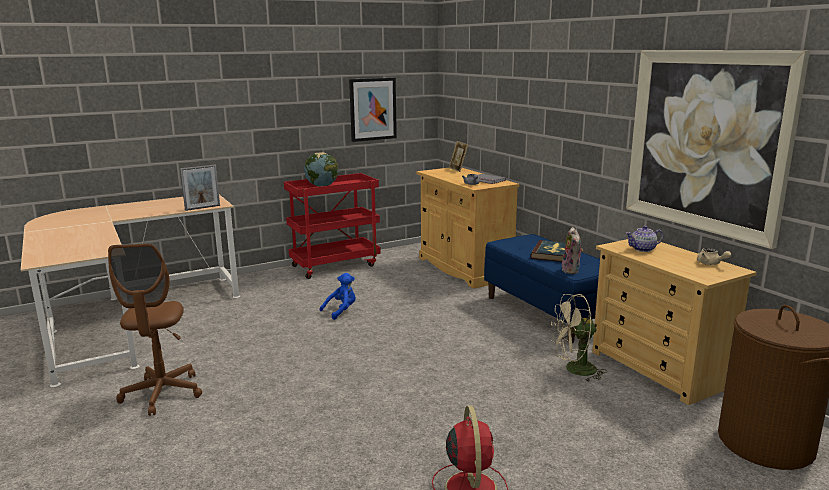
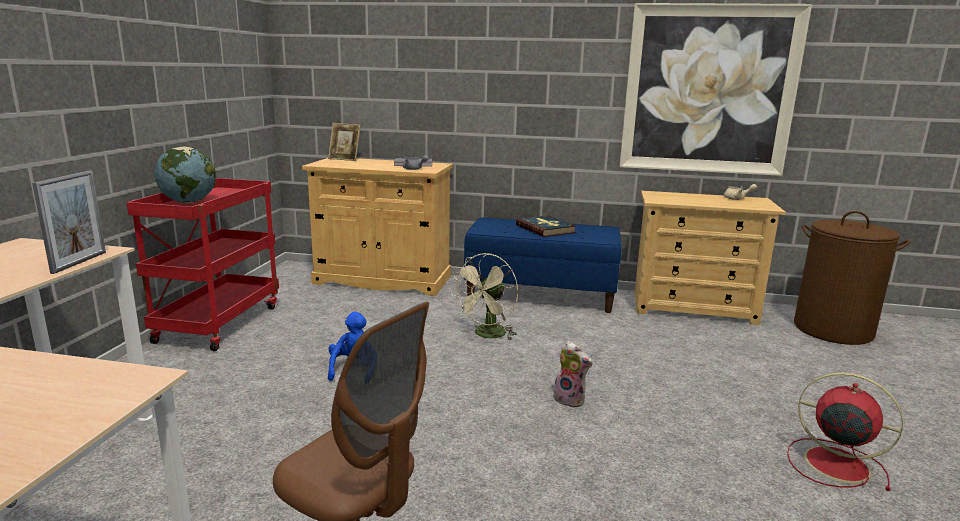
camera: 50 degrees left, 0 degrees up
(372, 109) = (214, 81): picture -> none
(572, 270) = (597, 238): plush toy -> plush toy (570, 400)
(574, 370) = (660, 332): beige fan -> beige fan (487, 335)
(643, 249) = (677, 198): teapot -> none

